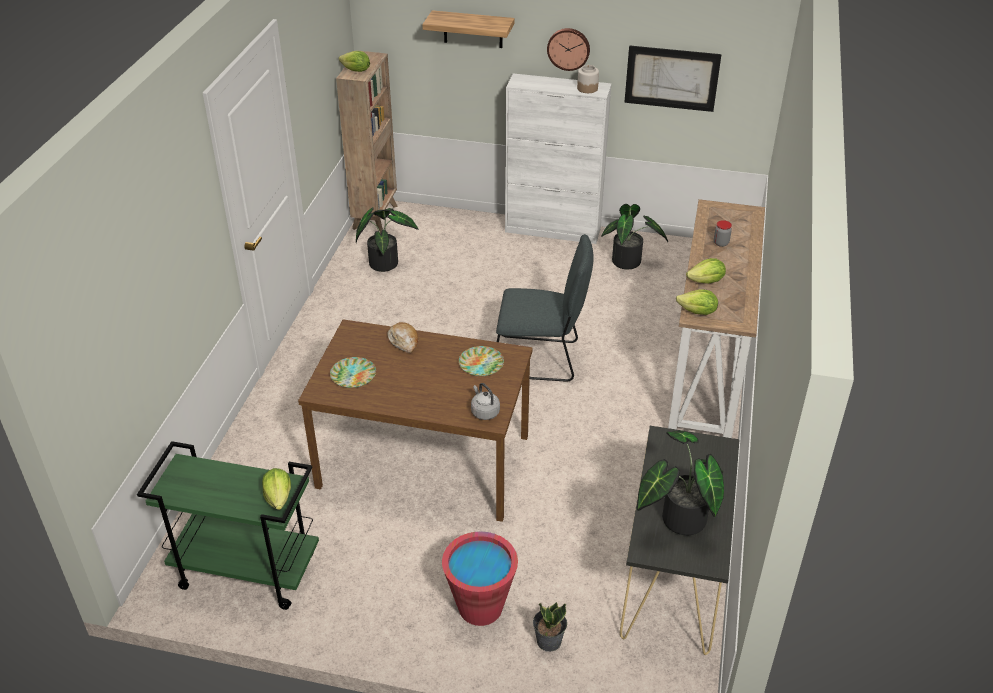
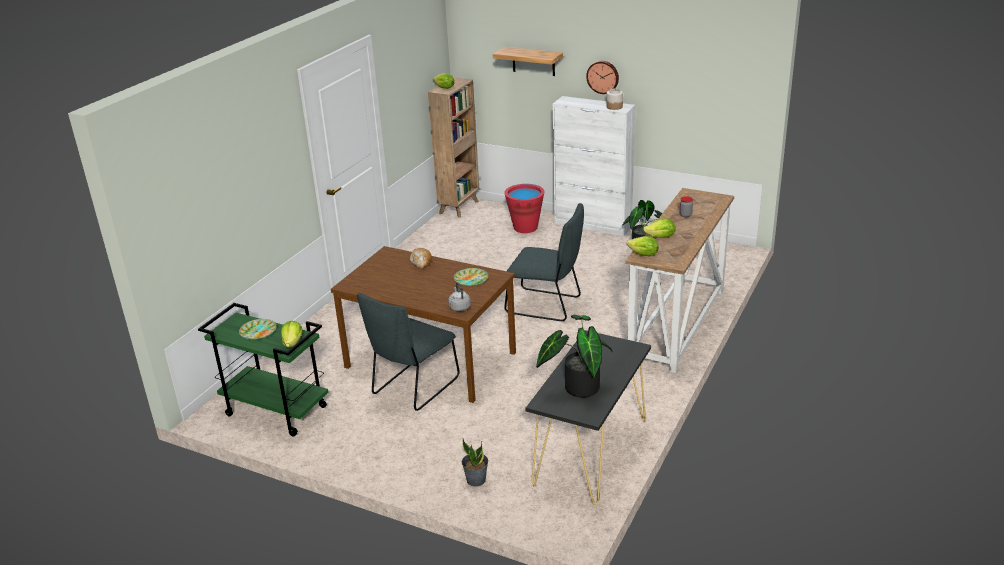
camera: 15 degrees right, 10 degrees down
(353, 375) = (375, 278): plate -> plate (258, 331)
(386, 262) = (455, 235): potted plant -> none
(417, 508) = (413, 388): none -> grey chair
(480, 607) = (433, 453): red bucket -> red bucket (525, 227)
(671, 78) = (681, 101): picture -> none

